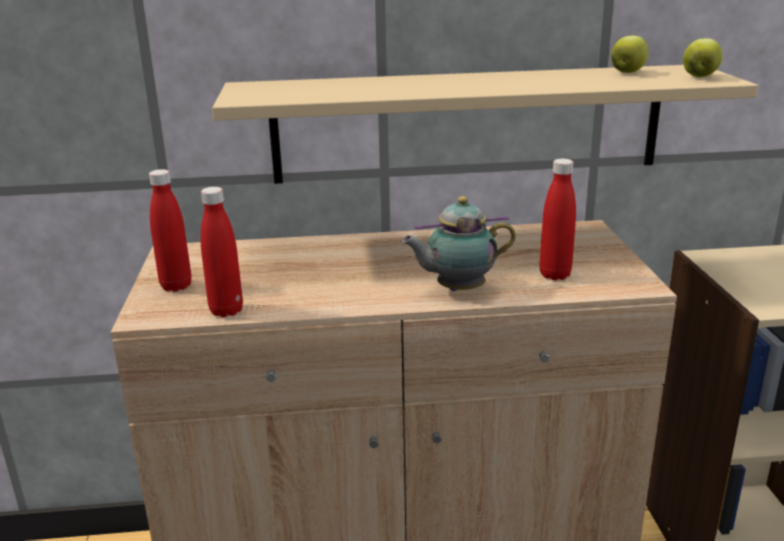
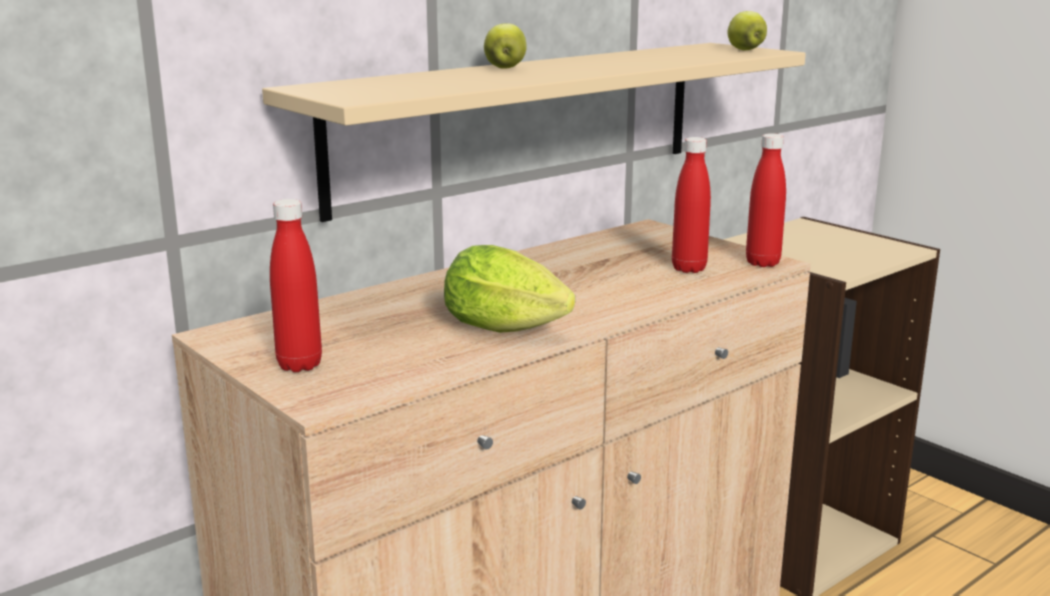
camera: 35 degrees left, 5 degrees down
(226, 311) = (414, 371): red bottle -> red bottle (762, 263)
(335, 295) = (511, 330): none -> lettuce
(457, 289) = (623, 298): teapot -> none
(627, 72) = (675, 51): apple -> apple (505, 68)

